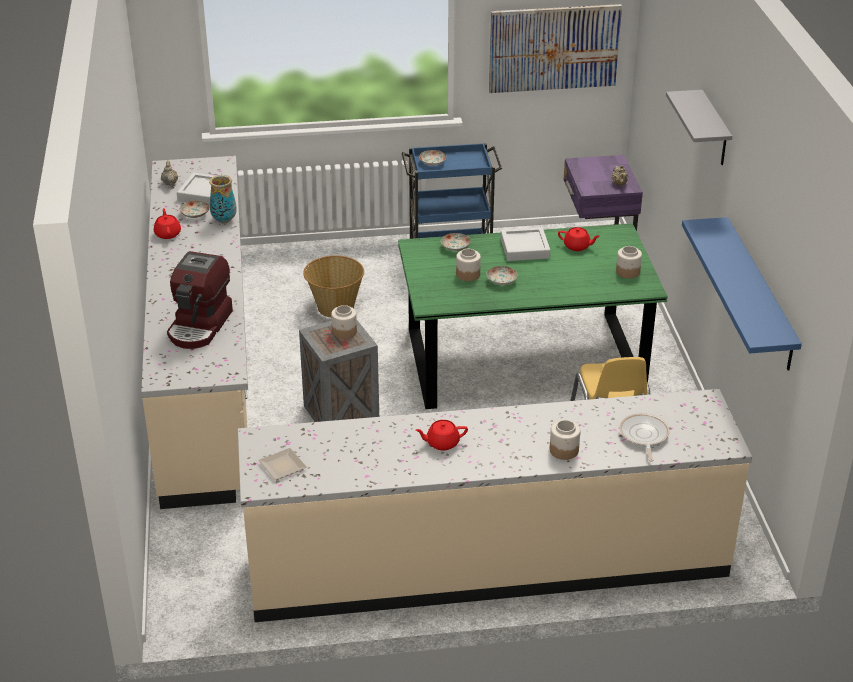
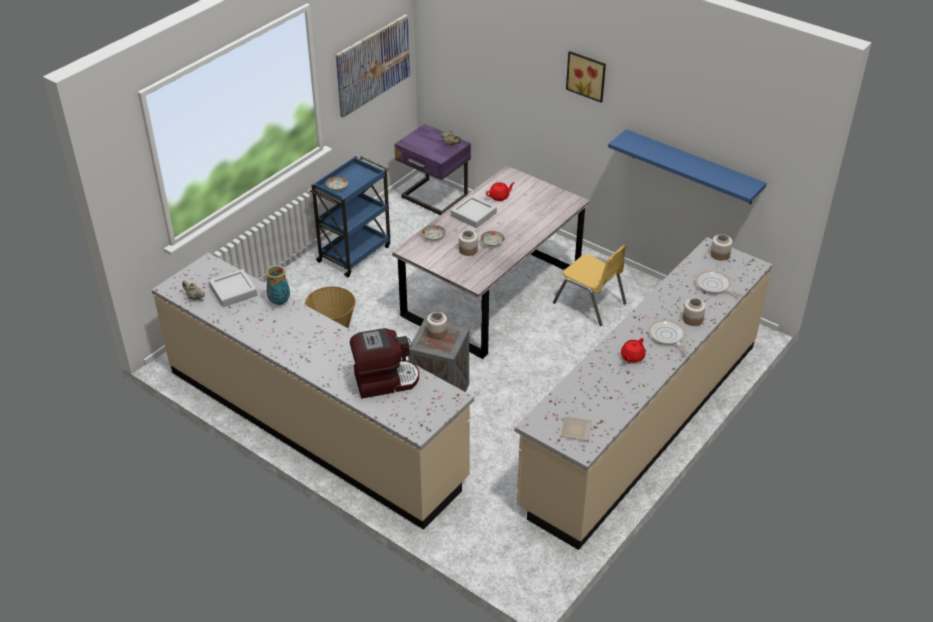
camera: 45 degrees left, 5 degrees up
(168, 233) = (256, 334): red teapot -> none
(195, 214) = (252, 309): plate -> none
(200, 326) = (385, 380): coffee machine -> coffee machine turned 75 degrees counterclockwise
(509, 448) = (667, 336): none -> frying pan
(524, 358) = (491, 292): green dining table -> grey dining table
(627, 272) = (548, 197): jar -> jar (719, 254)
(714, 130) = (587, 75): grey shelf -> picture

